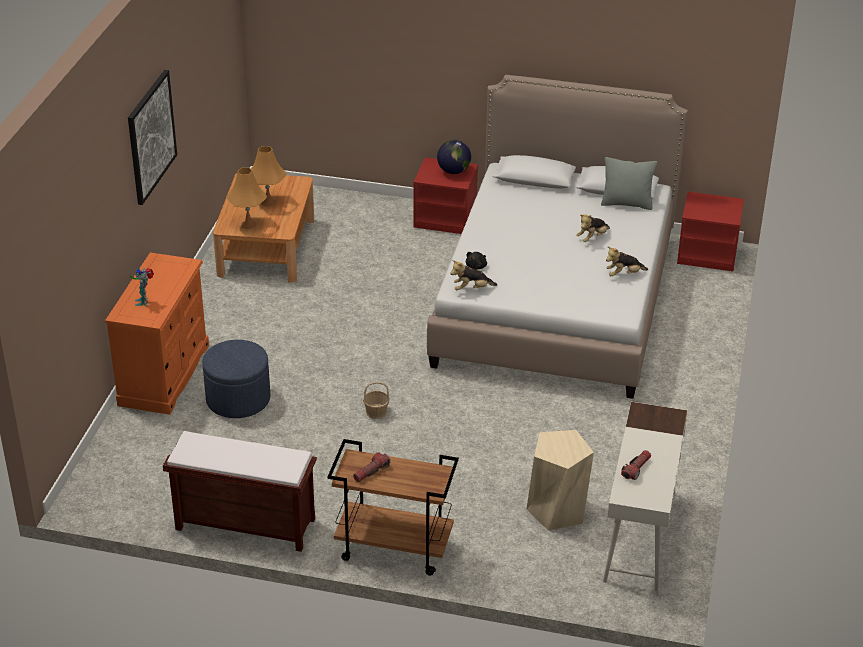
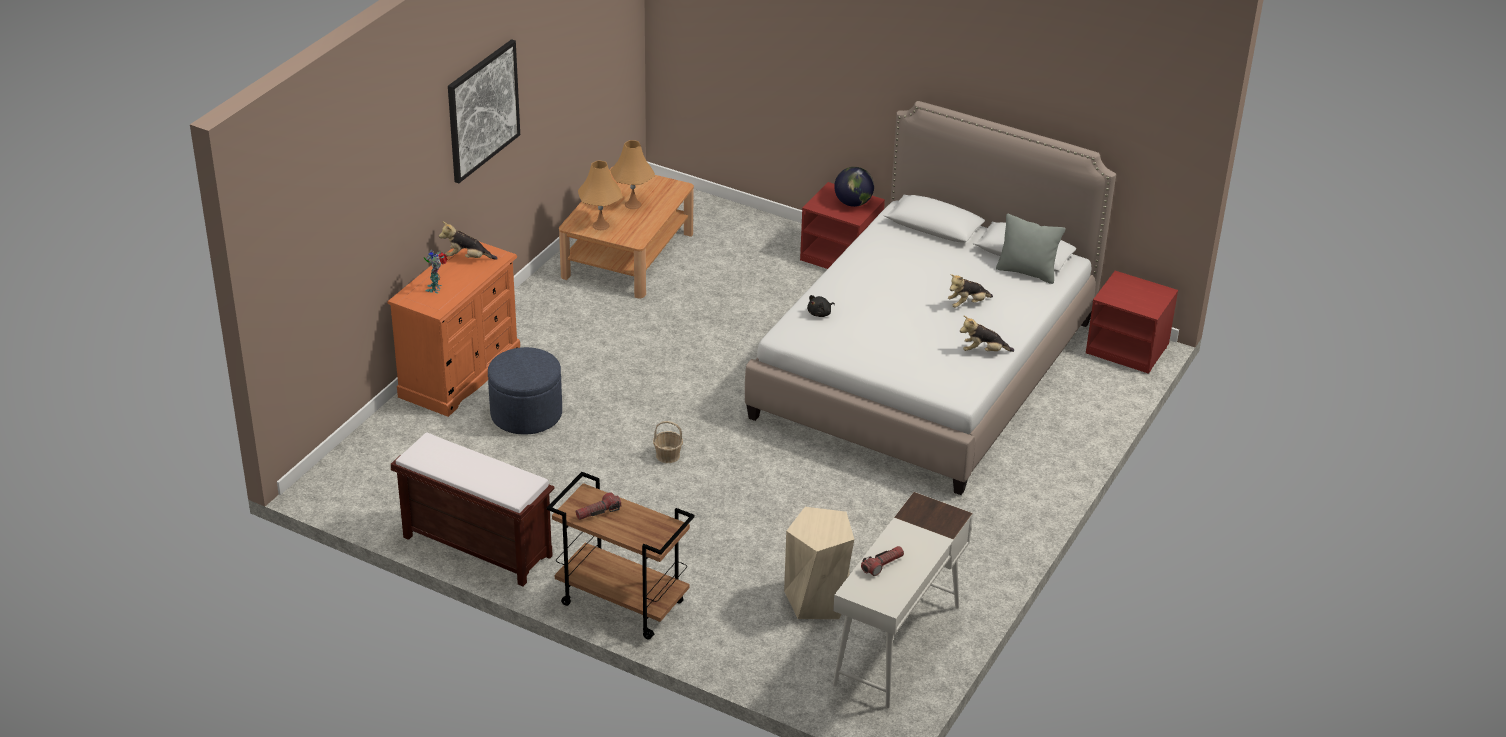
camera: 15 degrees right, 0 degrees up
(471, 289) = (802, 337): plush toy -> plush toy (467, 258)

